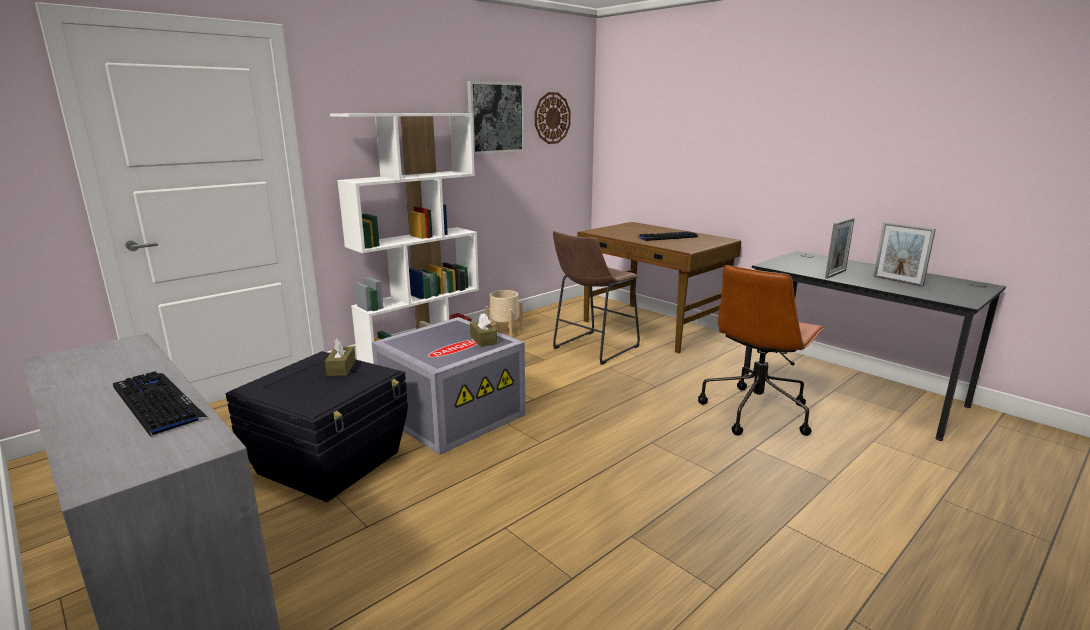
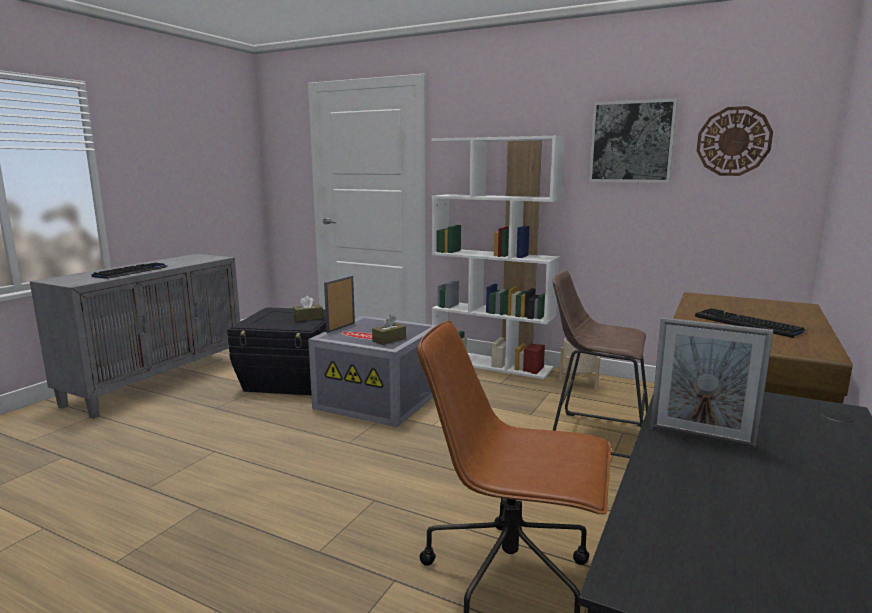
camera: 70 degrees right, 5 degrees down
(897, 281) = (743, 503): picture frame -> picture frame (340, 327)

